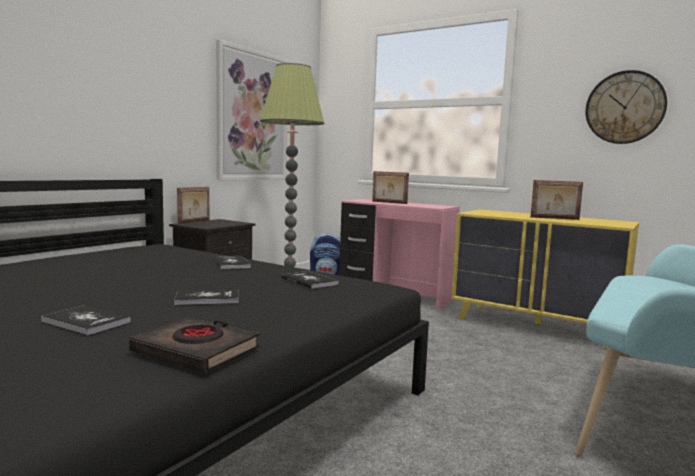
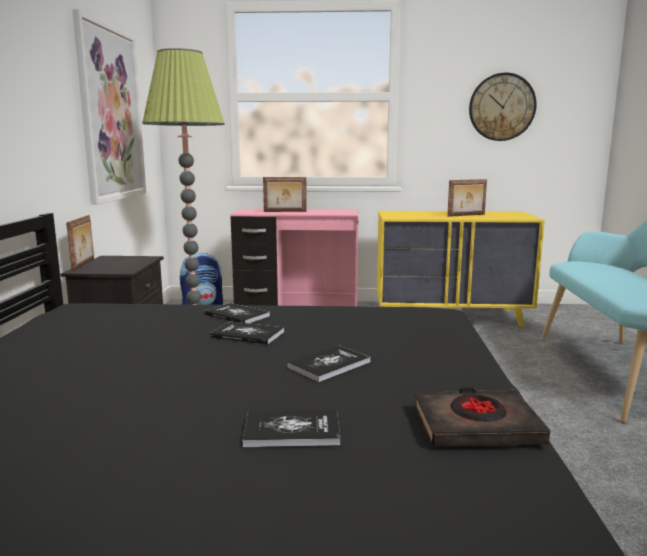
camera: 30 degrees left, 5 degrees up
(309, 281) = (364, 320): book -> book (247, 334)

